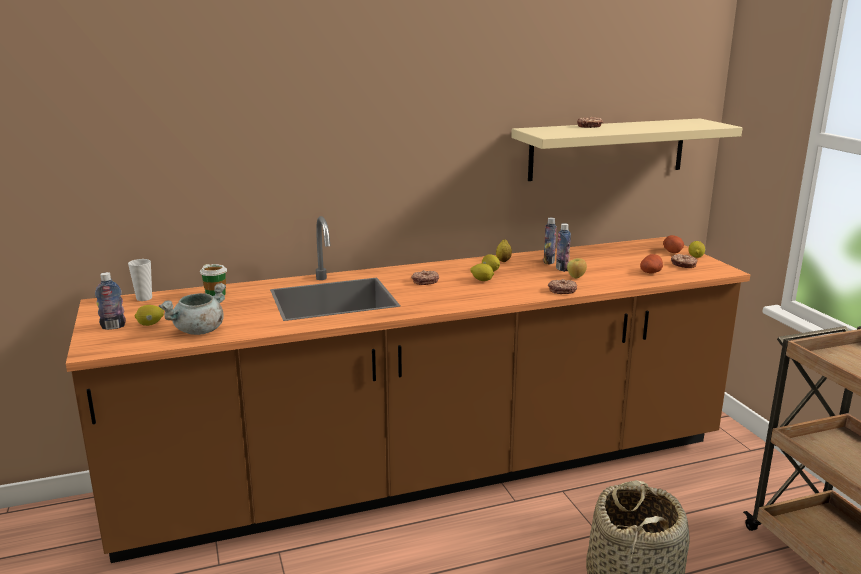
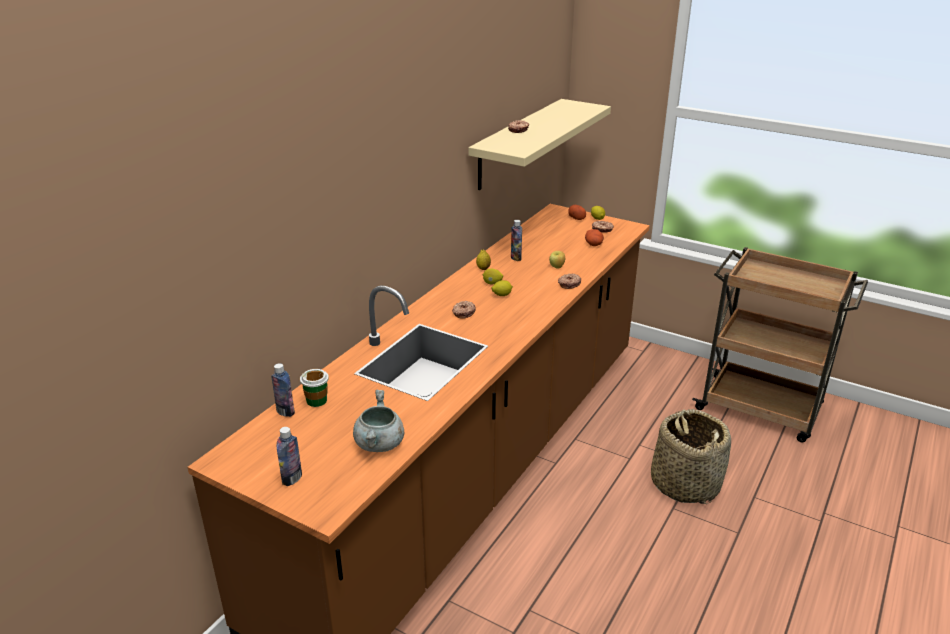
camera: 40 degrees left, 10 degrees up
(144, 298) = (255, 435): cup -> none
(150, 324) = (322, 459): lemon -> none
(562, 269) = (535, 262): bottle -> bottle (285, 412)

